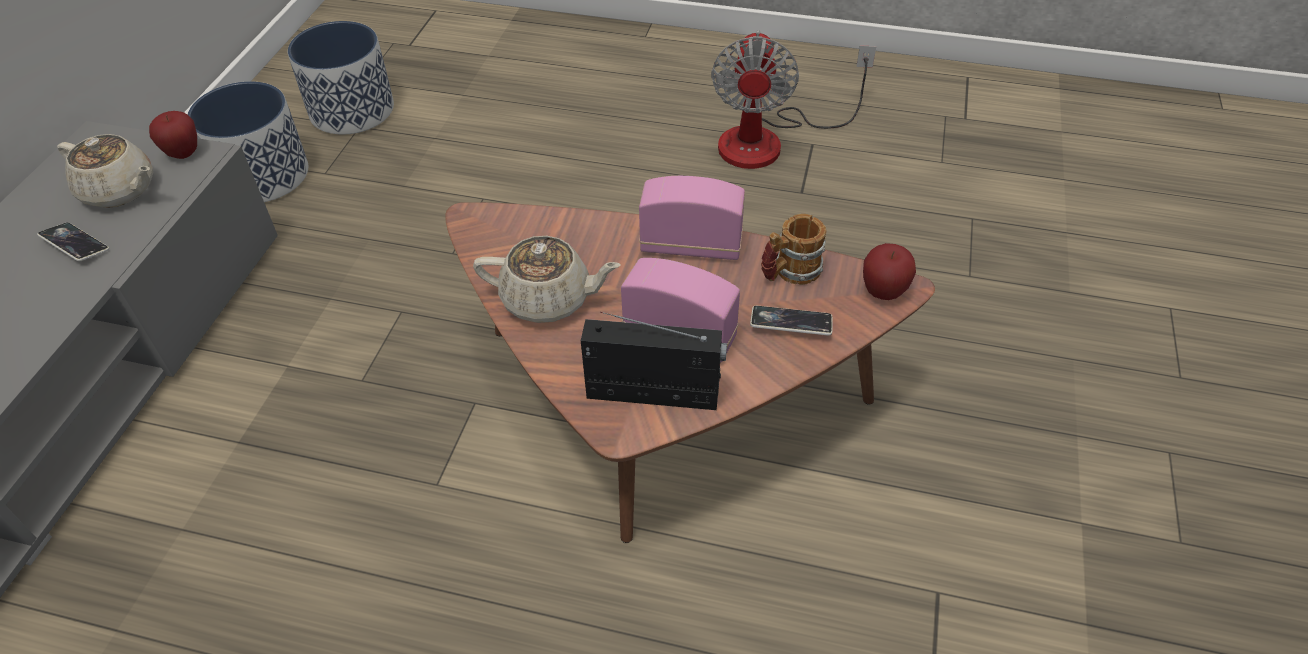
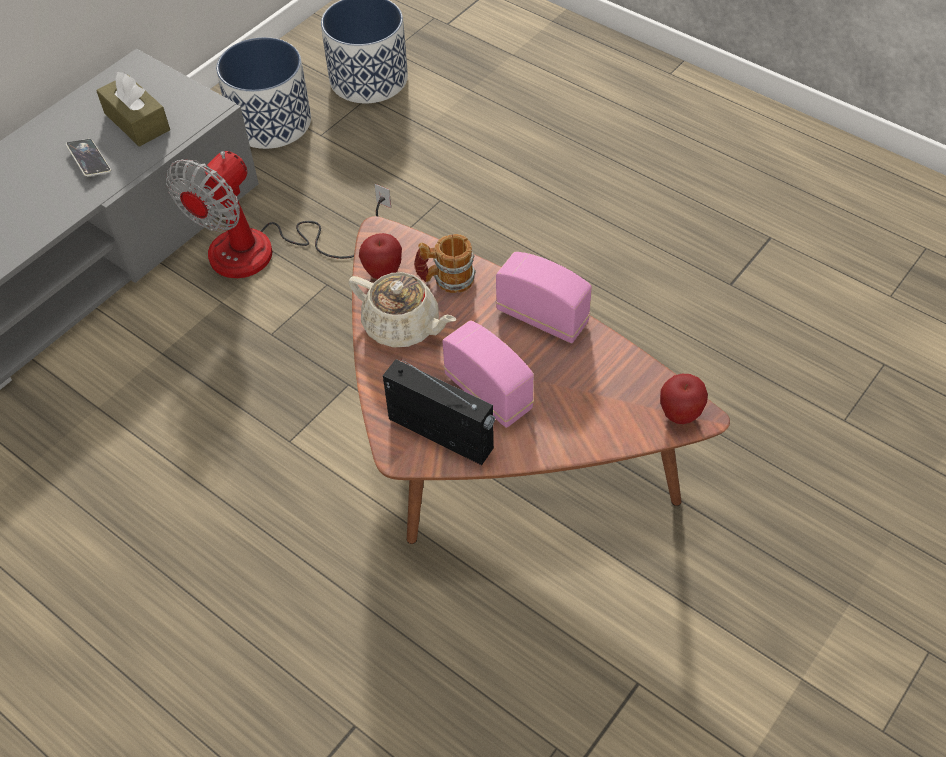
camera: 25 degrees right, 5 degrees up
(120, 191) = (137, 121): beige teapot -> brown tissue box
(183, 153) = (195, 101): apple -> apple (383, 273)
(769, 140) = (730, 221): fan -> fan (266, 251)
(789, 273) = (610, 369): mug -> mug (445, 280)
(791, 324) = (583, 415): phone -> none

